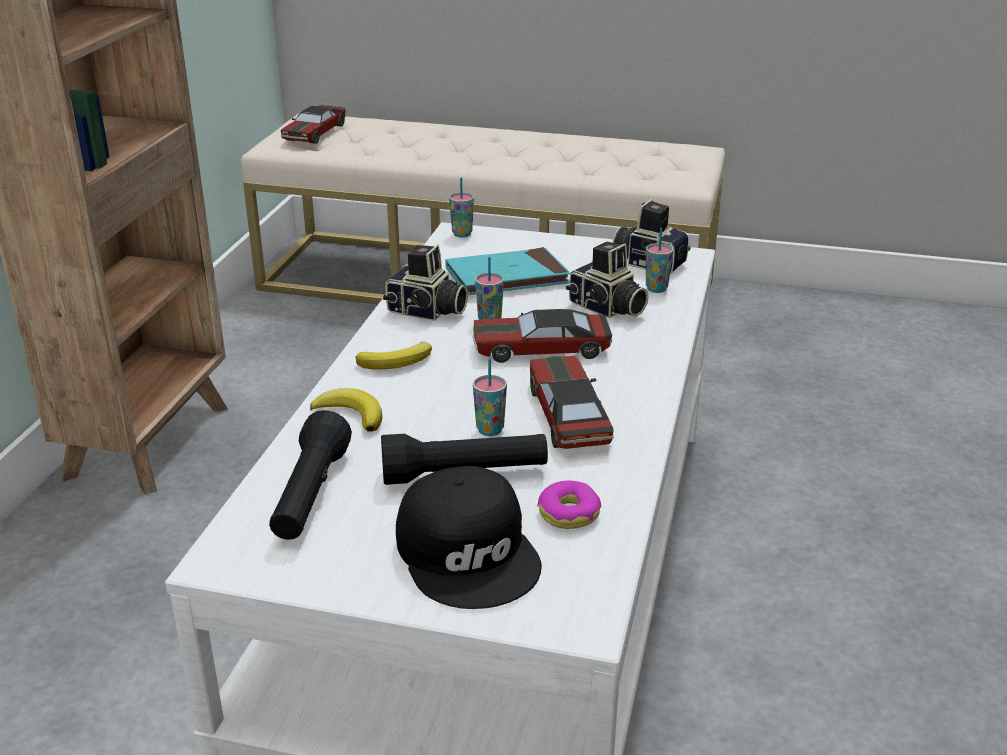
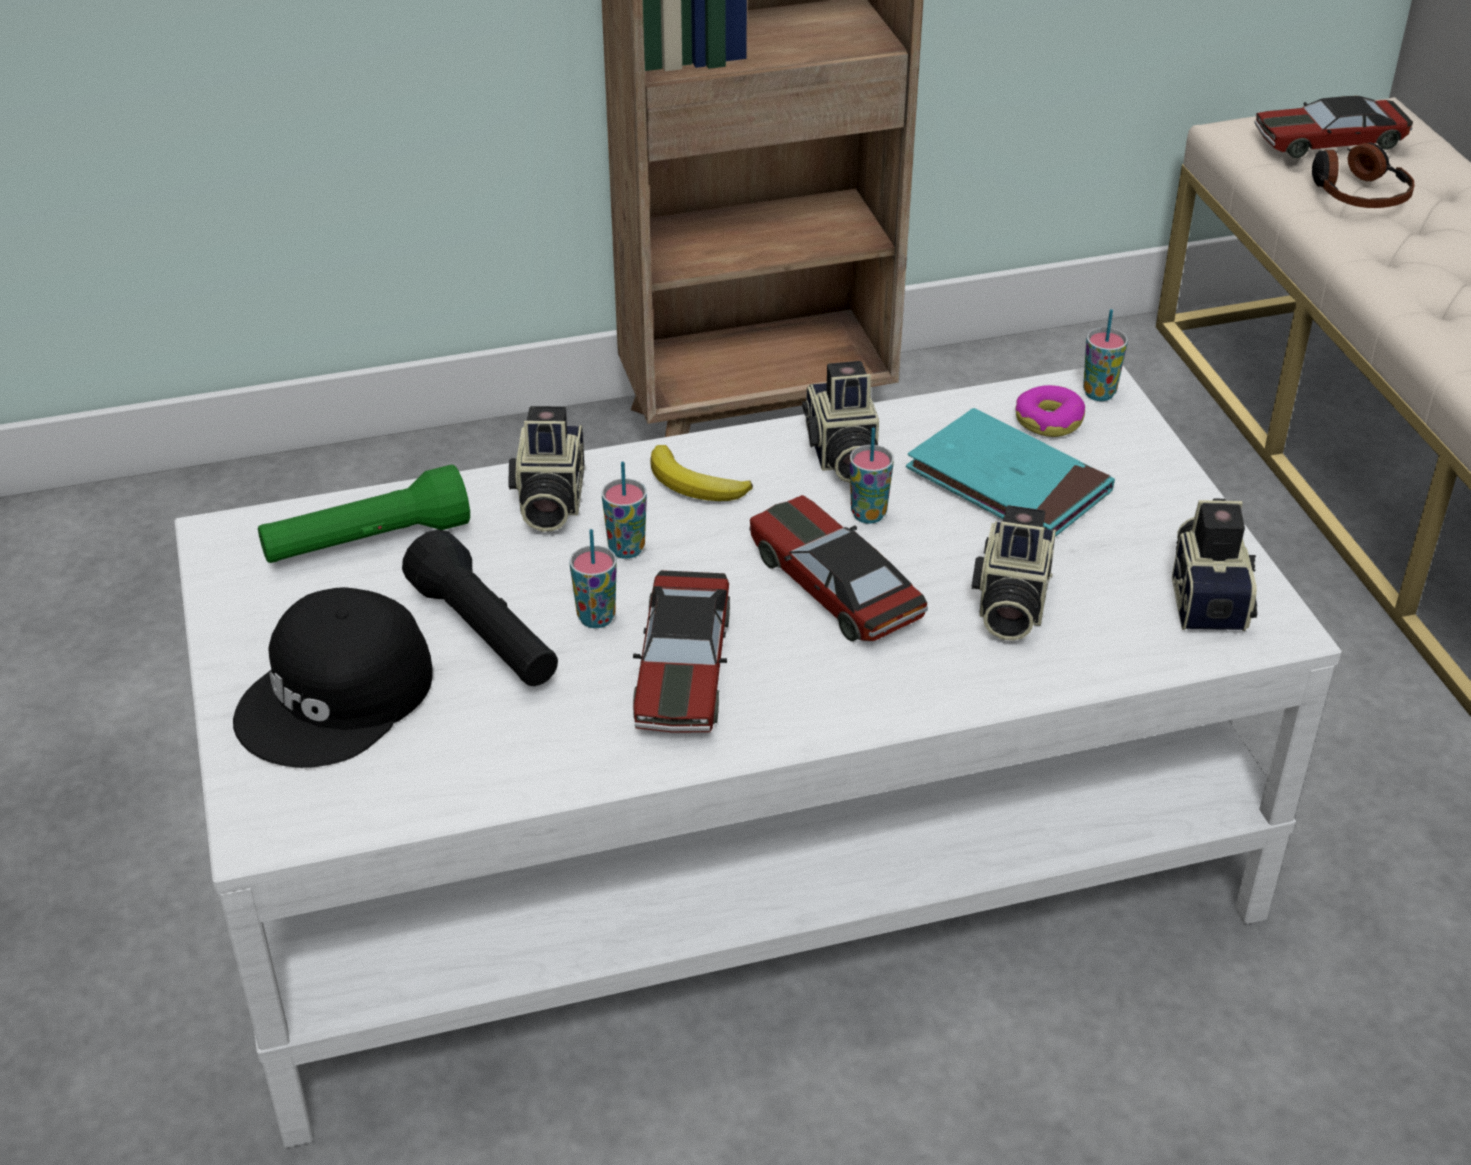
camera: 60 degrees right, 10 degrees up
(310, 496) = (367, 542): black flashlight -> green flashlight
(351, 414) = (548, 500): banana -> camera
(365, 143) = (1357, 192): none -> headphones
(568, 415) = (683, 670): toy car -> toy car turned 135 degrees clockwise
(569, 513) = (463, 747): donut -> donut (1049, 420)
(656, 289) = (1124, 632): cup -> cup (626, 549)

